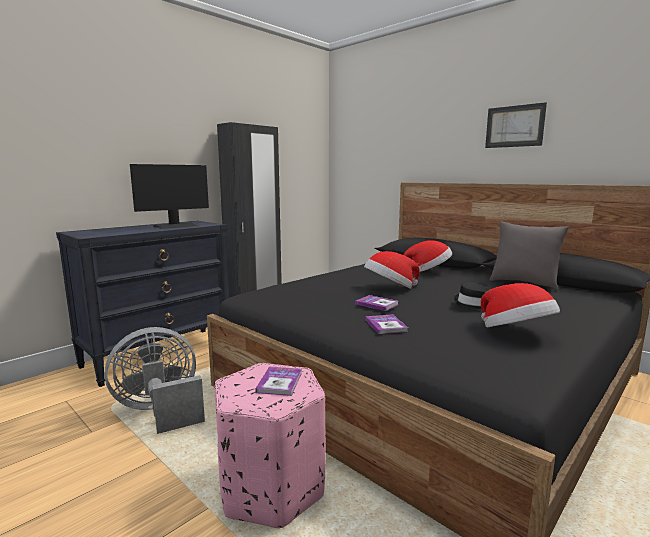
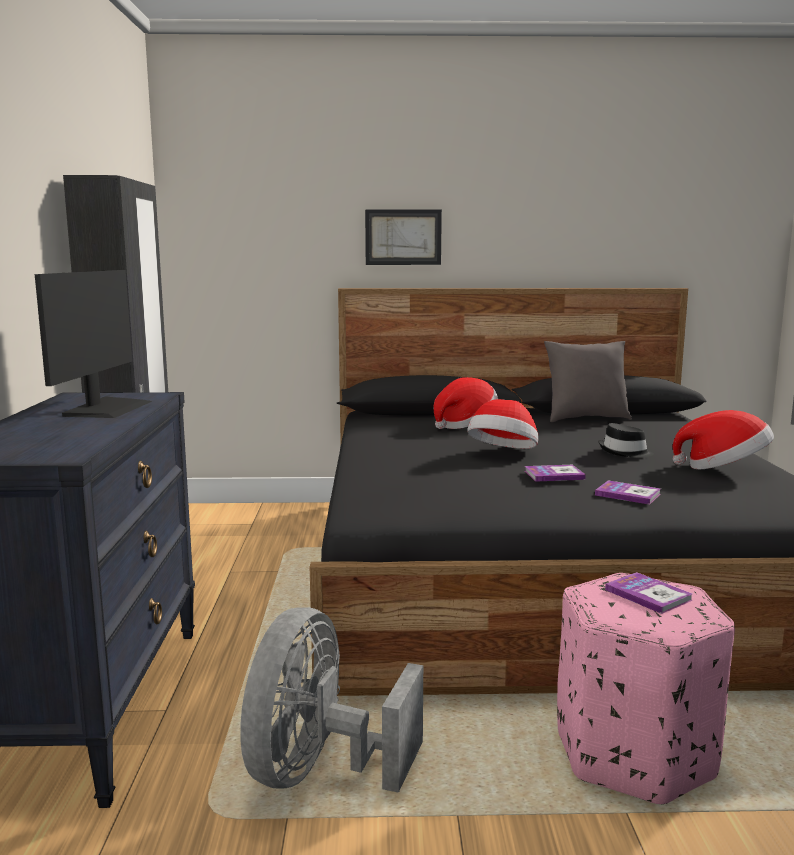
camera: 45 degrees left, 0 degrees up
(514, 126) = (512, 209): picture -> picture (403, 237)

